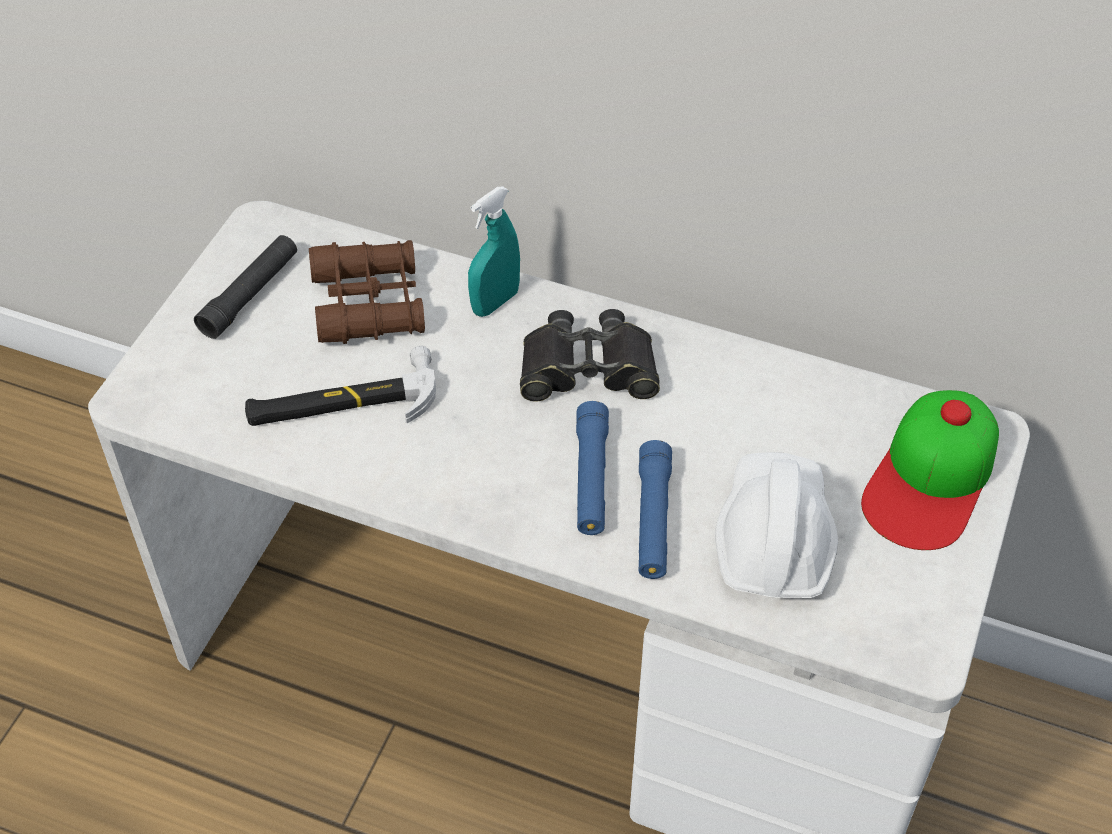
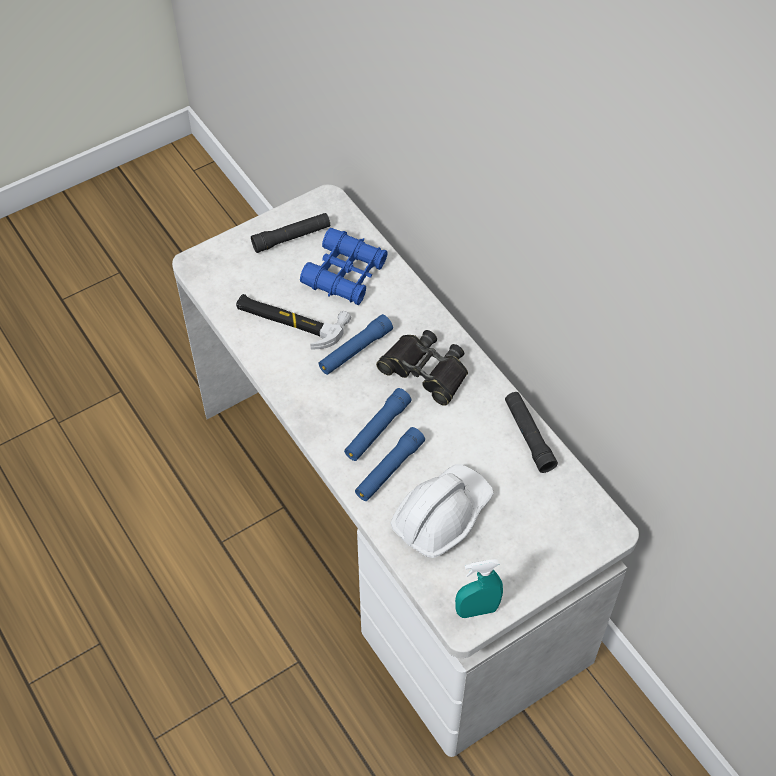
camera: 35 degrees right, 5 degrees up
(369, 304) = (345, 274): brown binoculars -> blue binoculars
(470, 393) = (355, 350): none -> blue flashlight
(495, 302) = (409, 308): turquoise spray bottle -> turquoise spray bottle (477, 610)
(790, 376) = (528, 436): none -> black flashlight
(931, 478) = (554, 535): cap -> none

